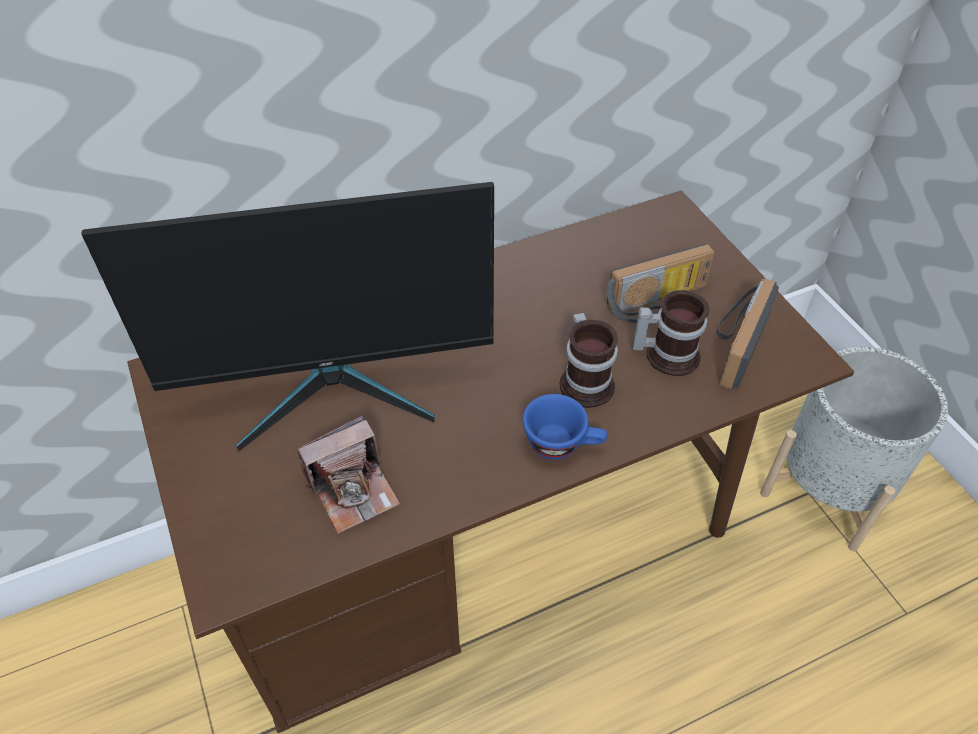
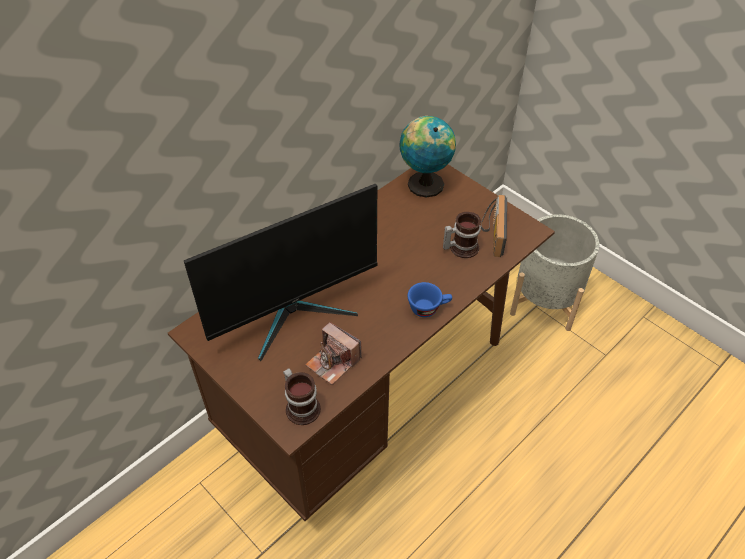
camera: 20 degrees left, 0 degrees up
(353, 490) = (333, 362): camera -> camera turned 90 degrees clockwise
(587, 381) = (427, 272): mug -> mug (302, 406)
(648, 233) = (424, 183): none -> globe
(658, 303) = (445, 221): radio -> none

